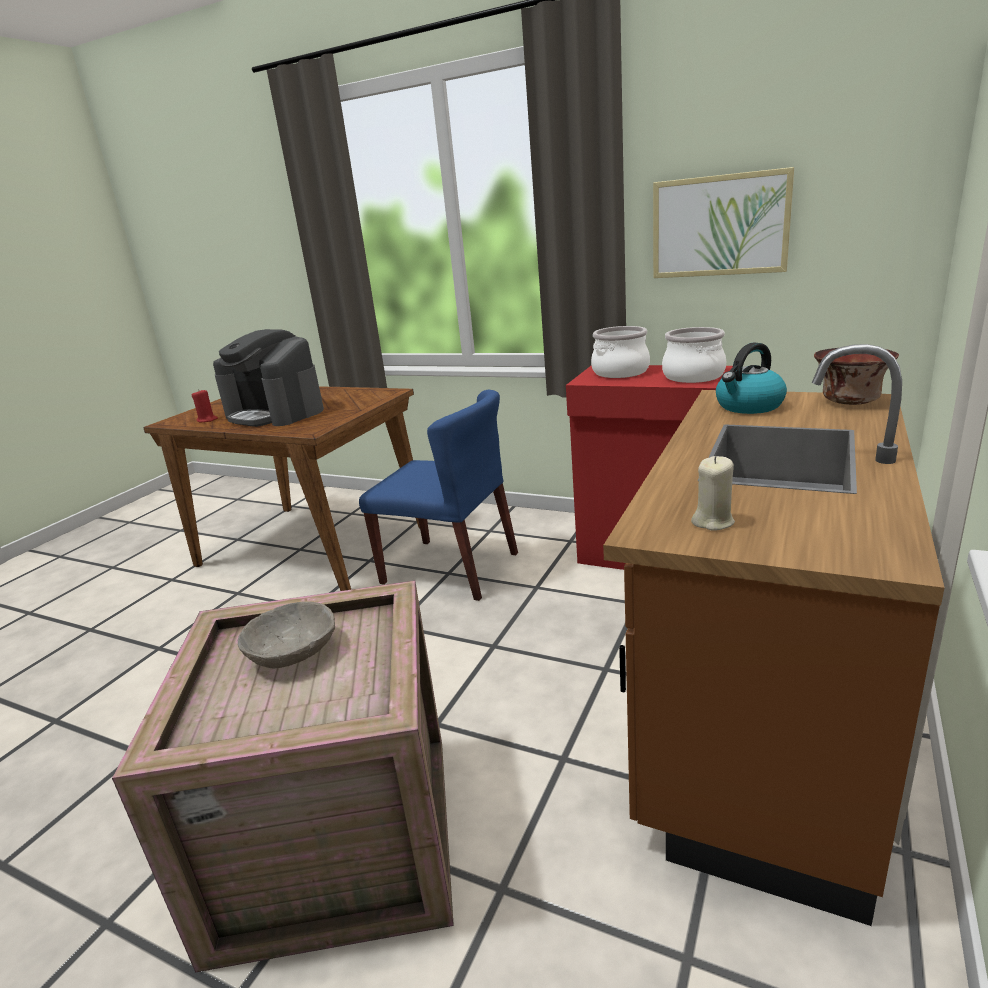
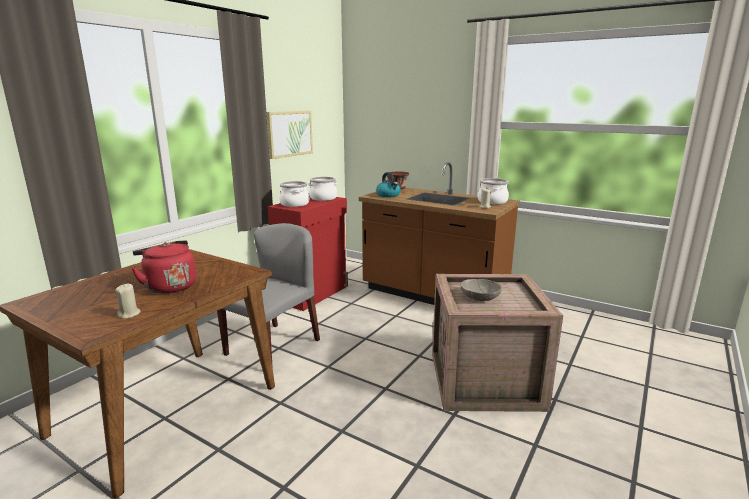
camera: 85 degrees left, 5 degrees down
(207, 420) = (129, 314): red candle -> beige candle
(275, 413) = (169, 286): coffee machine -> red kettle
(451, 568) = (273, 346): blue chair -> grey chair
(826, 530) = (492, 201): none -> cooking pot

